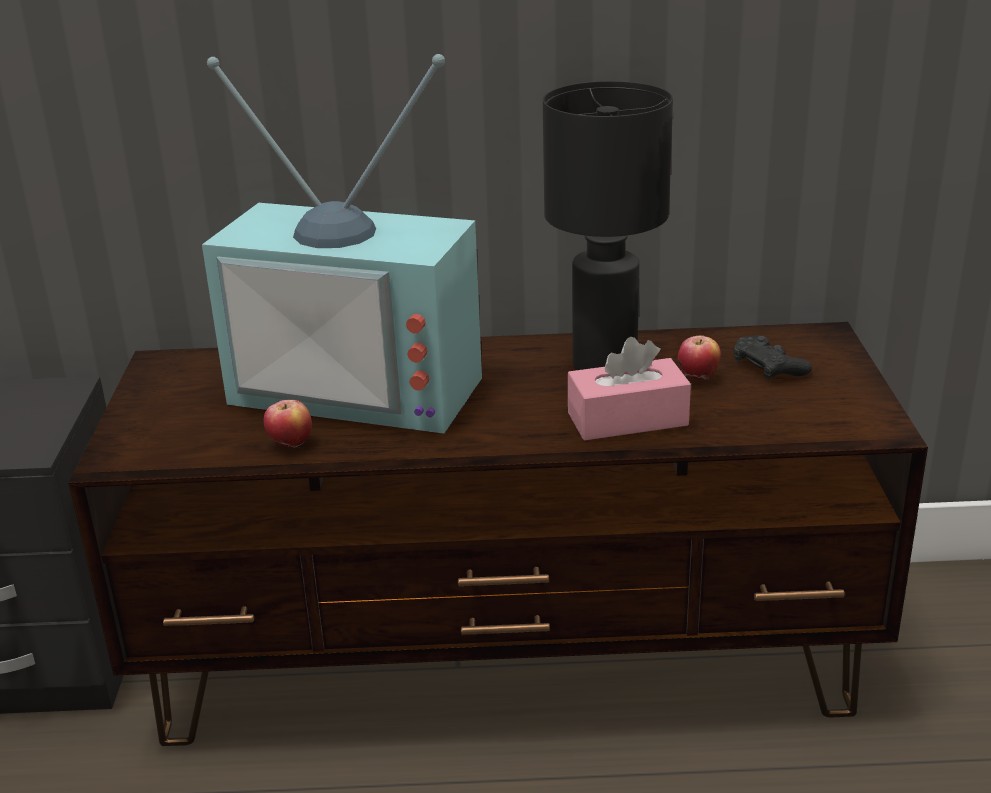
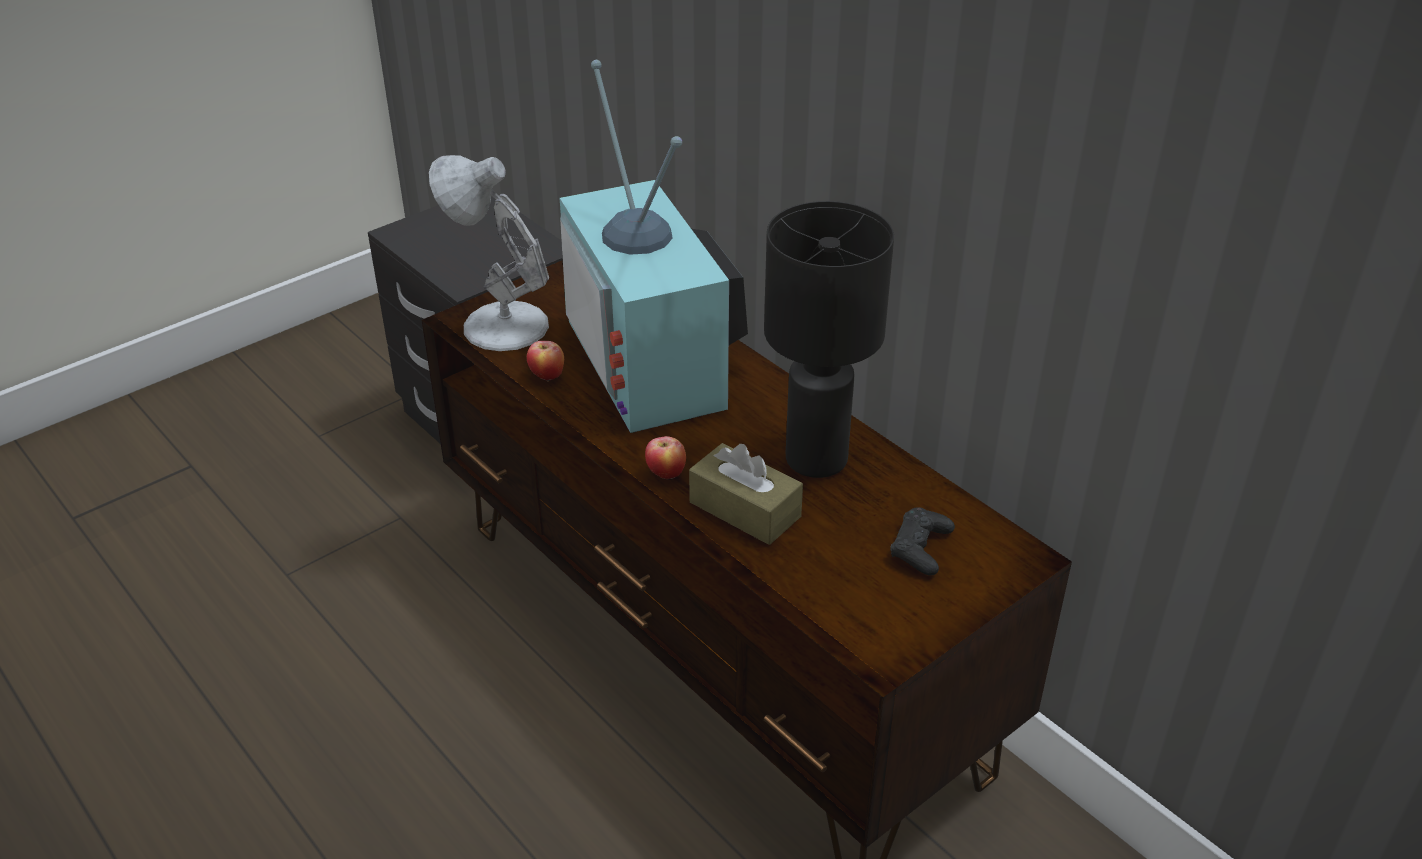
camera: 50 degrees right, 10 degrees up
(166, 441) = (501, 325): none -> white table lamp
(627, 419) = (745, 509): pink tissue box -> brown tissue box
(697, 378) = (853, 517): apple -> apple (665, 474)

